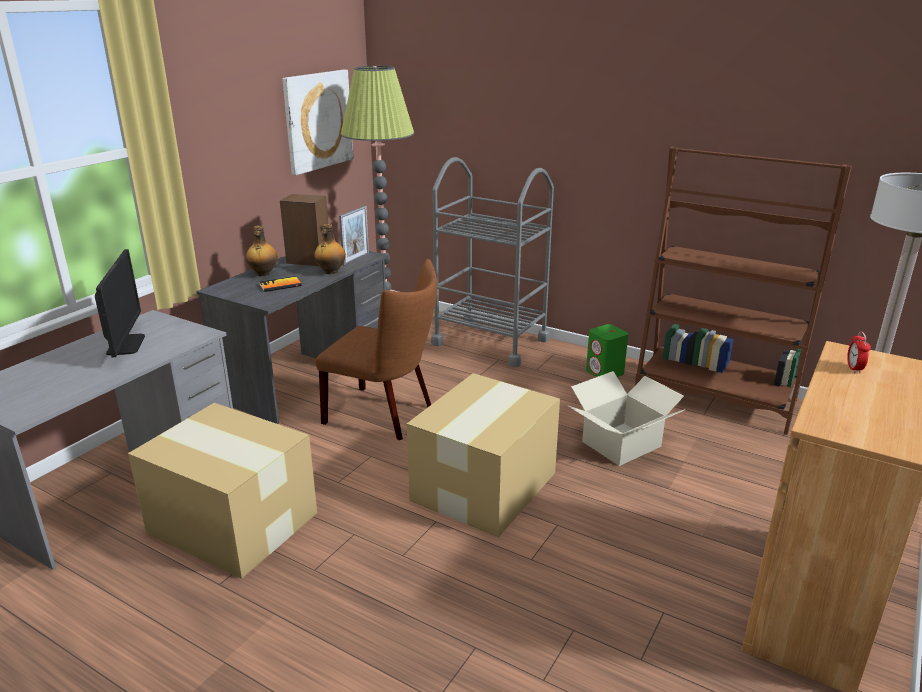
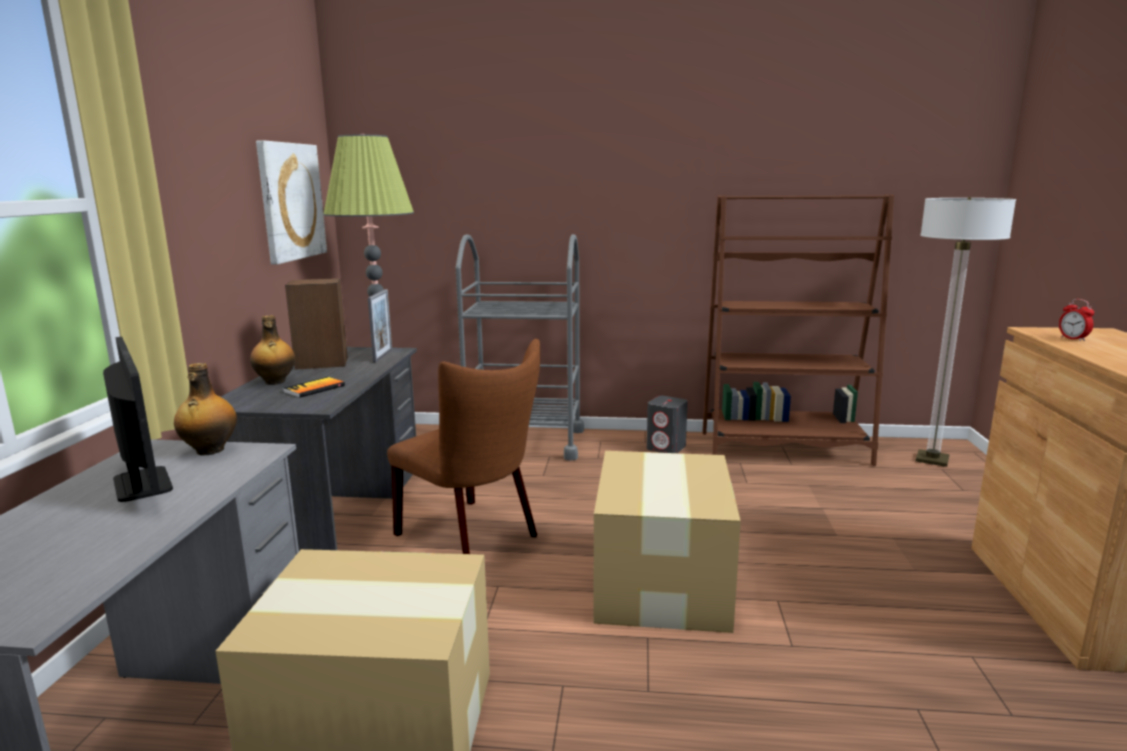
camera: 25 degrees left, 10 degrees down
(330, 272) = (366, 369): bottle -> bottle (209, 451)
(385, 415) = (474, 537): brown chair -> brown chair turned 45 degrees clockwise
(605, 372) = (666, 448): green speaker -> grey speaker
(622, 444) = (751, 506): cardboard box -> none

